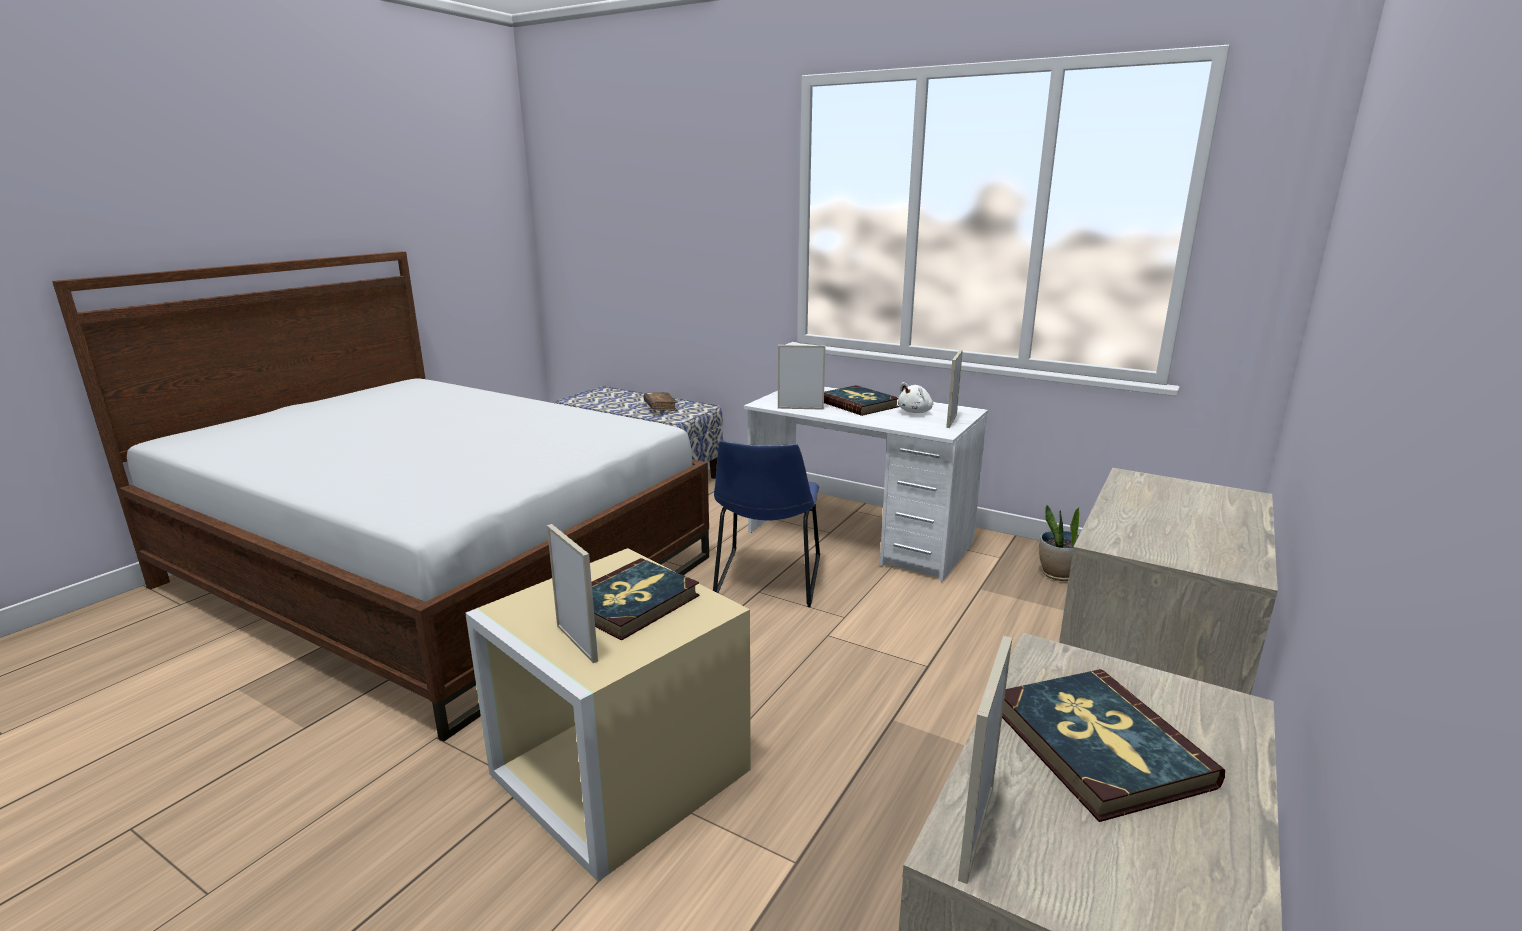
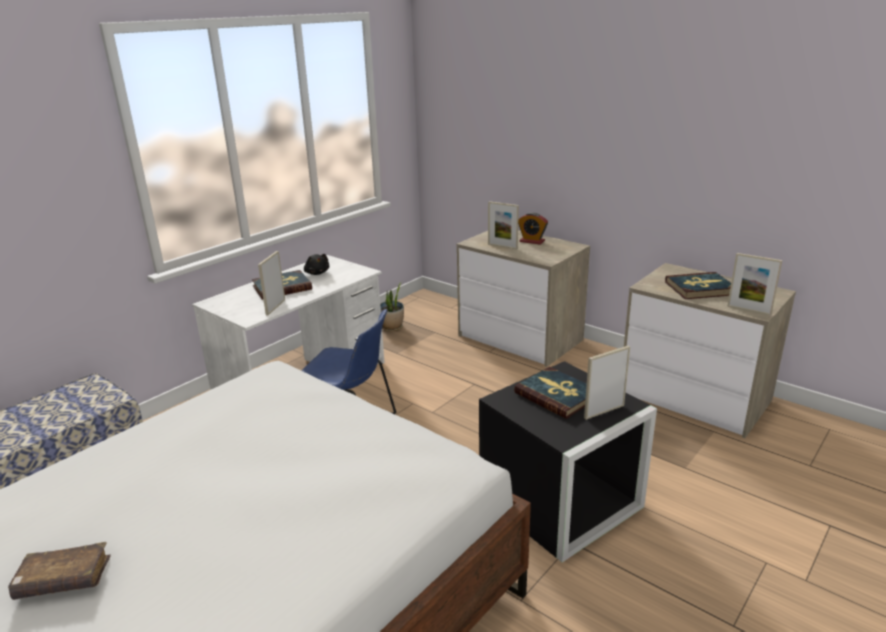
camera: 80 degrees left, 5 degrees up
(616, 772) = (560, 503): beige storage box -> black storage box
(660, 407) = (60, 407): brown book -> brown book (64, 580)
(916, 412) = (317, 273): white plush toy -> black plush toy
(951, 421) = (344, 266): picture frame -> picture frame (502, 246)
(1212, 526) = (532, 241): none -> alarm clock

